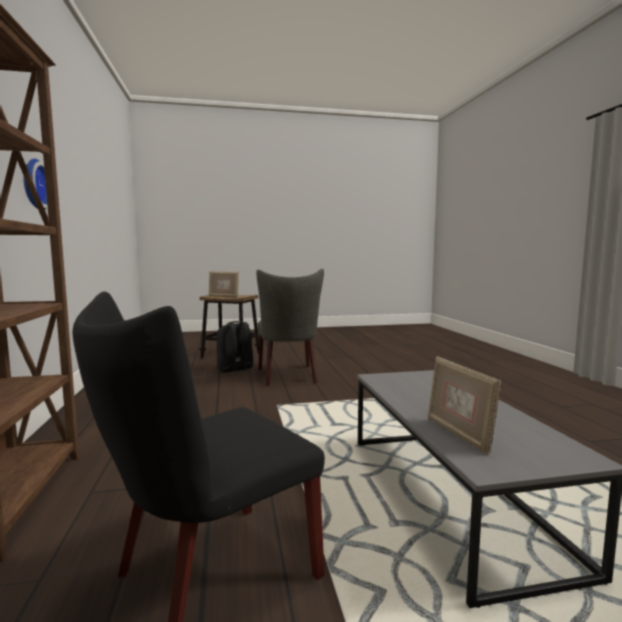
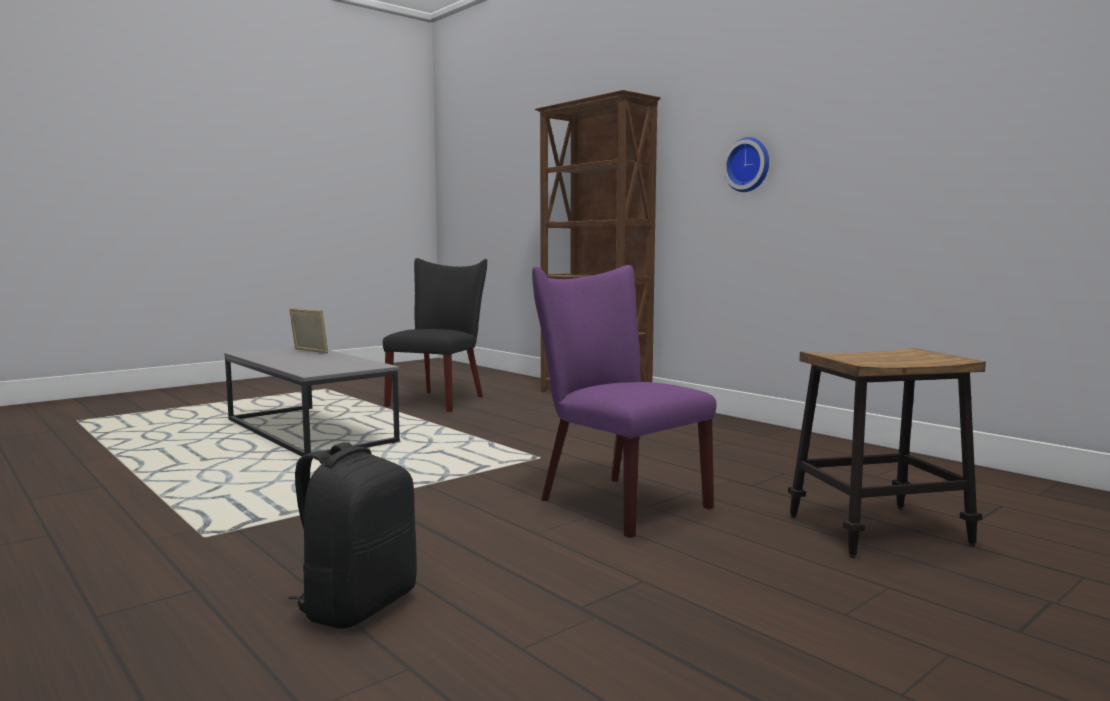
camera: 150 degrees right, 0 degrees up
(223, 297) = (865, 351): picture frame -> none
(235, 370) = (745, 496): black backpack -> black backpack (357, 605)
(288, 376) = (615, 501): grey chair -> purple chair

